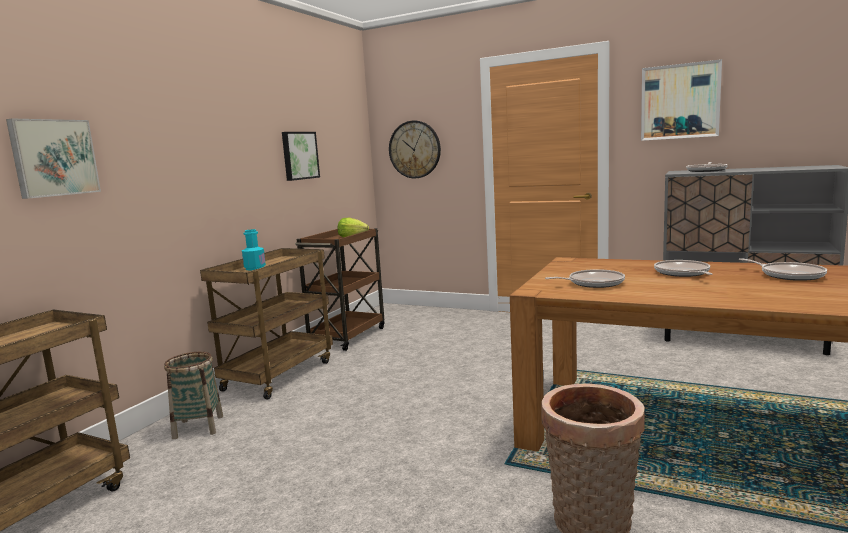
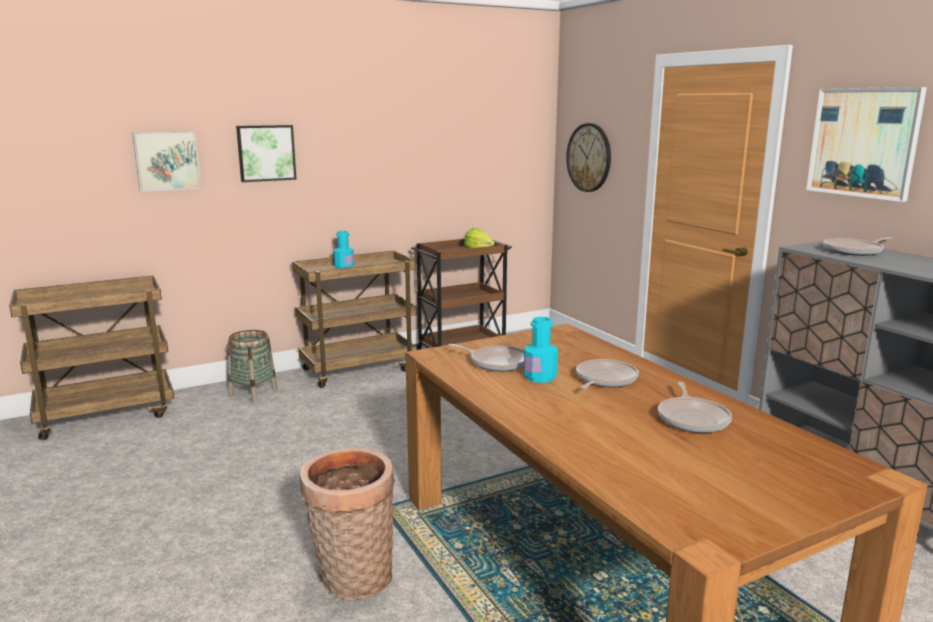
camera: 35 degrees right, 5 degrees up
(299, 155) = (435, 158): picture -> picture (266, 153)
(646, 282) = (540, 377): none -> turquoise bottle

